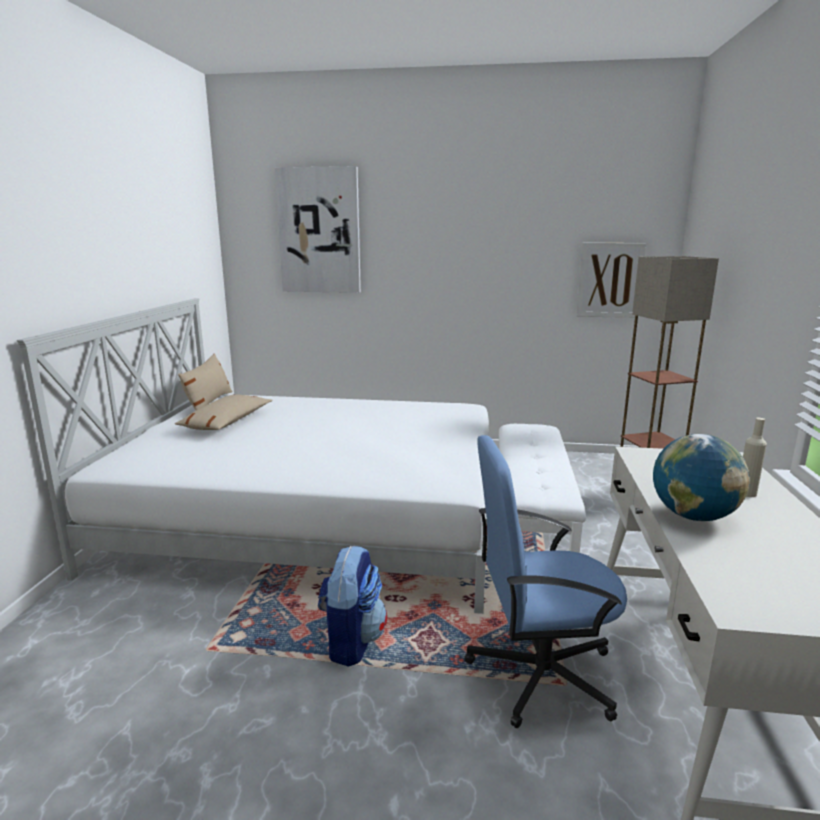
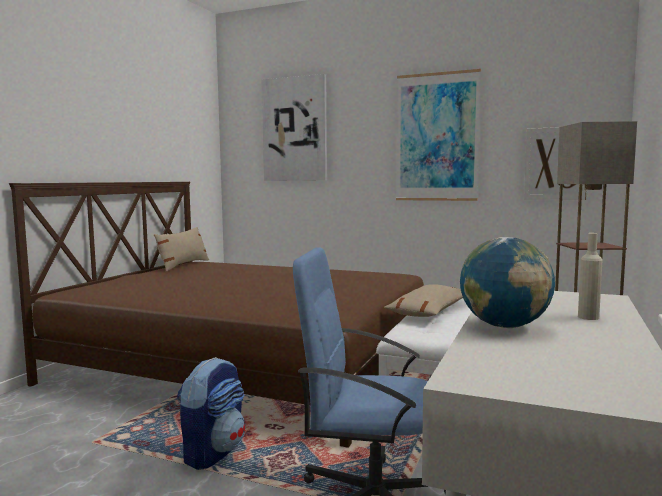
camera: 15 degrees right, 10 degrees down
(227, 422) = (184, 275): beige pillow -> beige pillow (429, 312)
(313, 519) = (245, 365): white bed -> brown bed
(487, 248) = (437, 137): none -> picture

